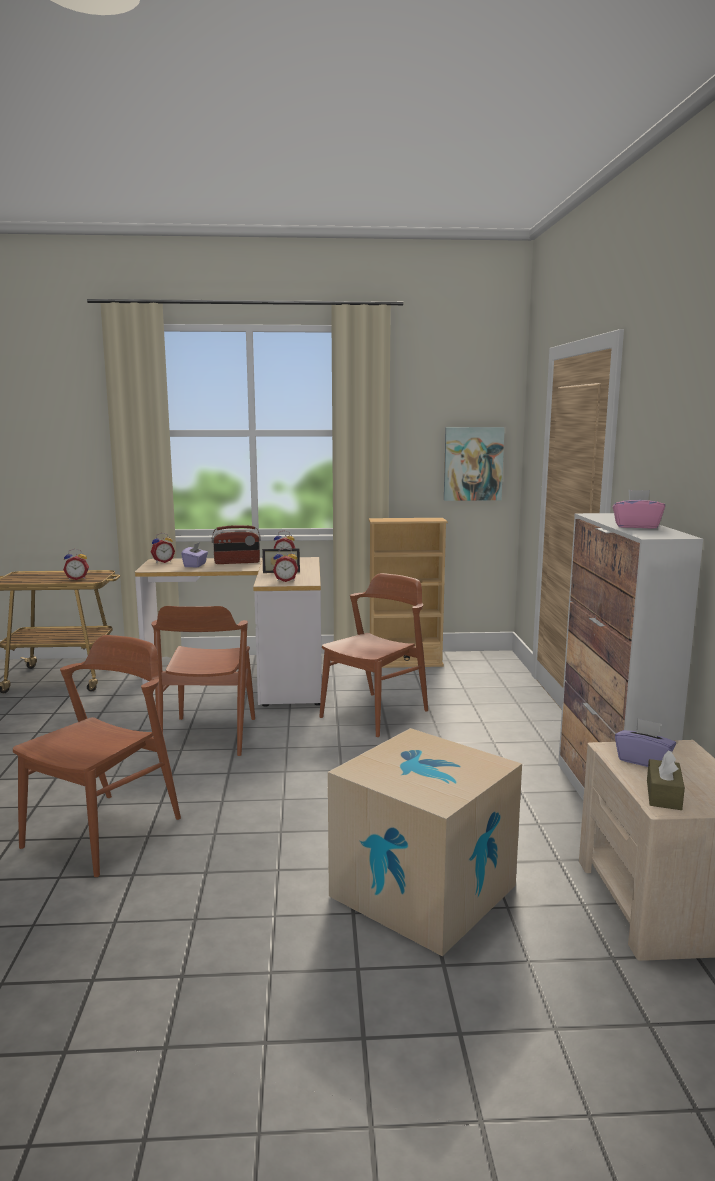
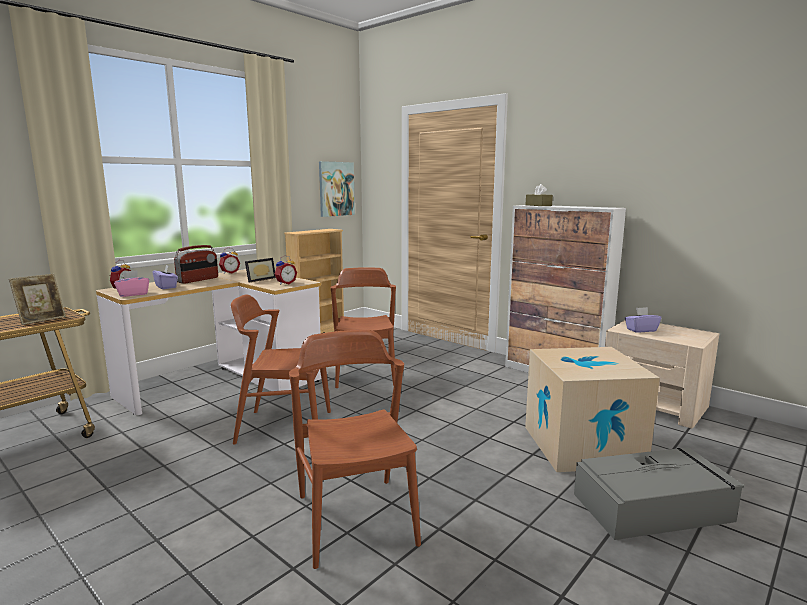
camera: 45 degrees left, 0 degrees up
(77, 578) = (41, 319): alarm clock -> picture frame
(208, 736) = (284, 427): brown chair -> brown chair turned 135 degrees clockwise
(339, 989) = (654, 507): none -> grey storage box
(636, 526) = (576, 206): pink tissue box -> pink tissue box (133, 294)
(663, 795) = (681, 339): brown tissue box -> brown tissue box (538, 205)

